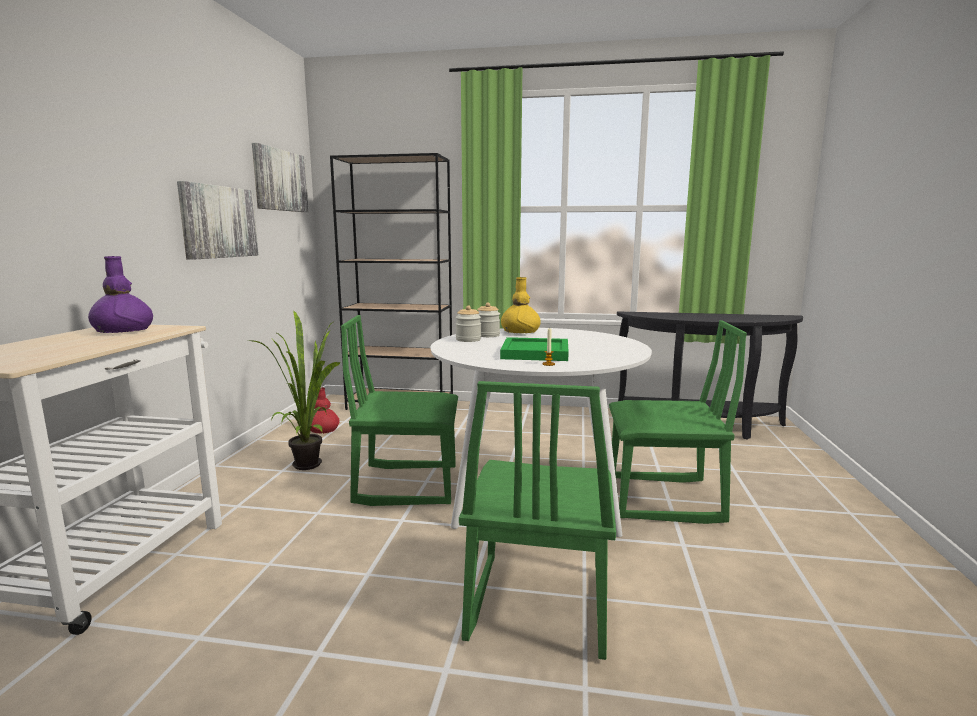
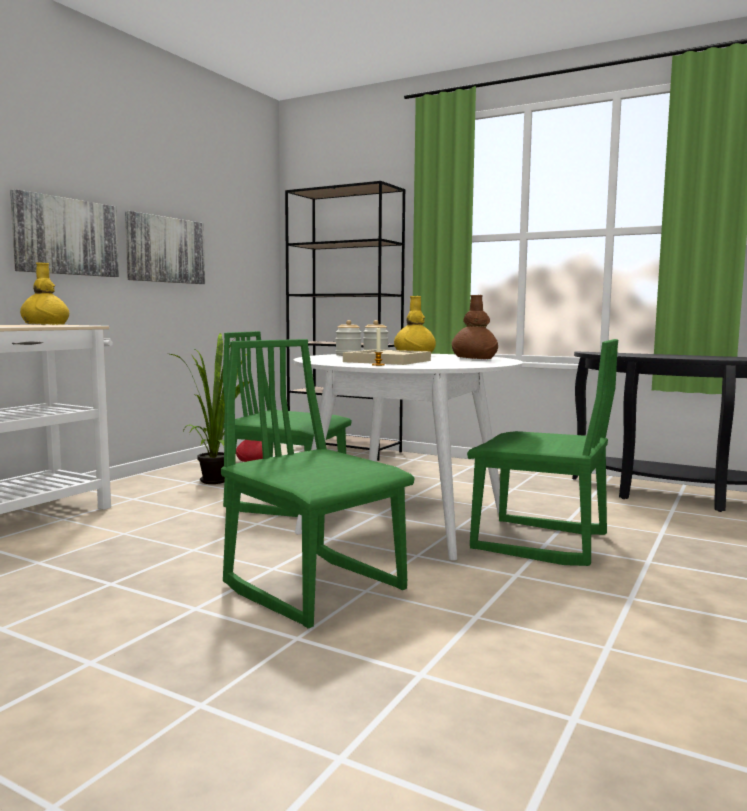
camera: 20 degrees right, 5 degrees down
(123, 331) = (45, 325): purple vase -> yellow vase
(280, 180) = (239, 216): picture -> picture (66, 236)
(536, 352) = (389, 361): green tray -> beige tray
(537, 604) = (316, 587): green chair -> green chair turned 105 degrees clockwise
(590, 338) = (474, 358): none -> brown vase

